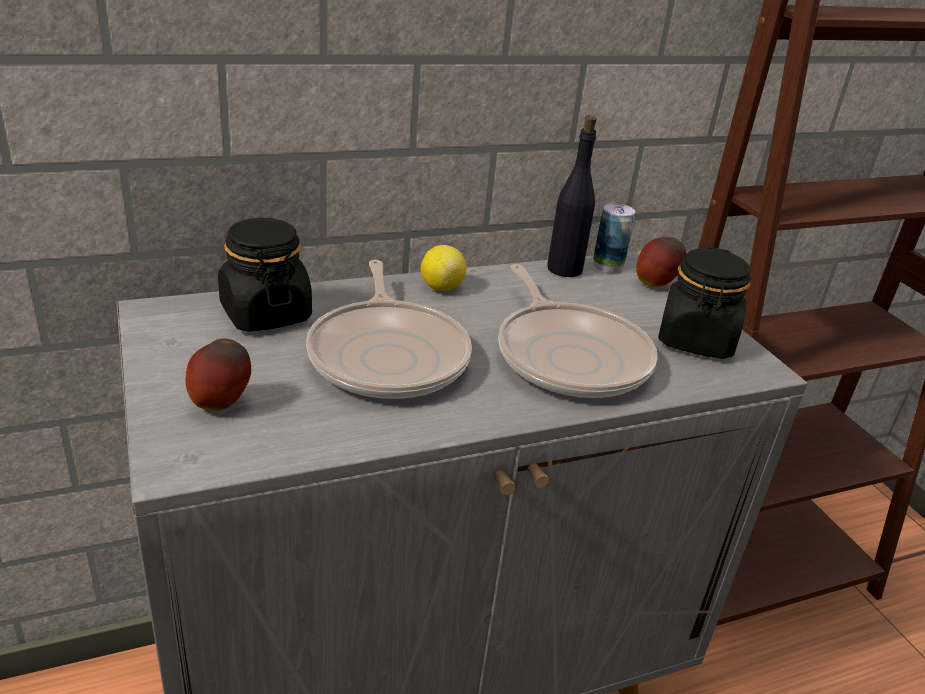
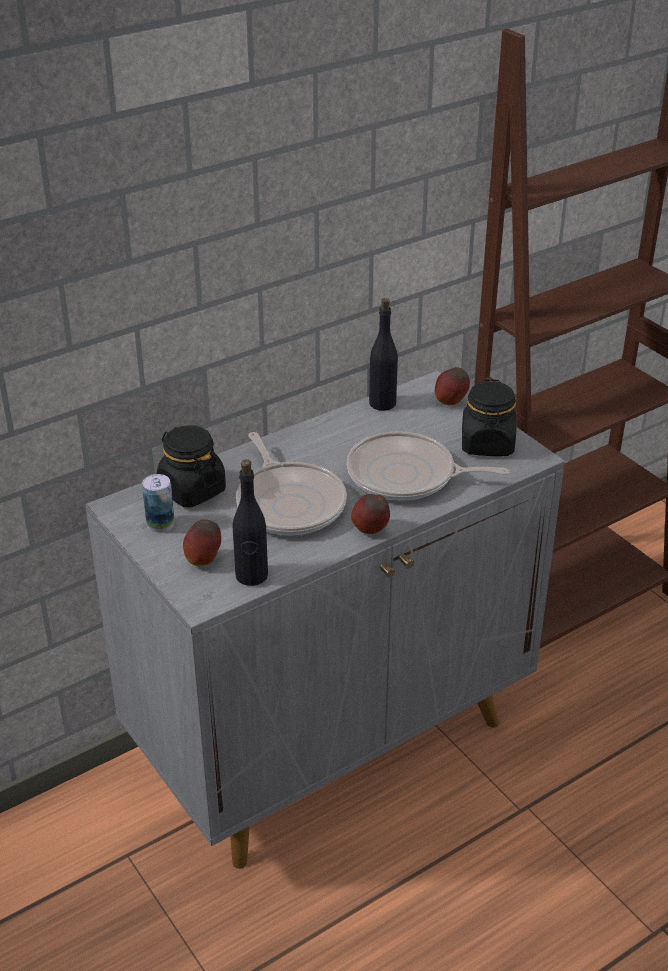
camera: 10 degrees left, 5 degrees up
(277, 442) = (251, 576): none -> black bottle
(441, 287) = (301, 440): lemon -> none
(490, 417) = (371, 531): none -> apple
(570, 356) = (406, 476): frying pan -> frying pan turned 135 degrees clockwise
(607, 266) = (413, 392): can -> can (160, 525)

